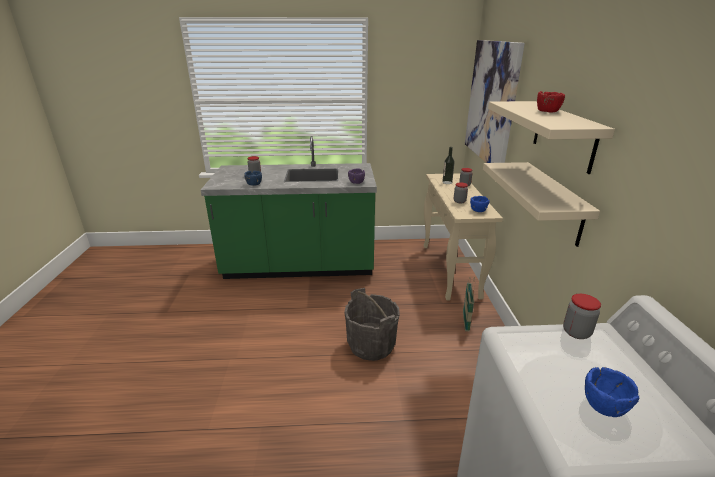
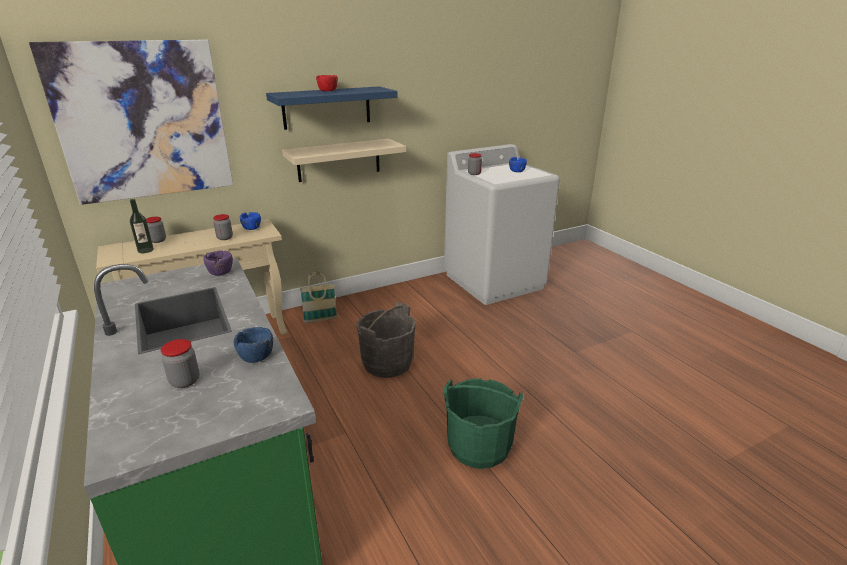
camera: 115 degrees left, 0 degrees up
(238, 362) = (479, 446): none -> green bucket
(563, 135) = (327, 107): beige shelf -> blue shelf

